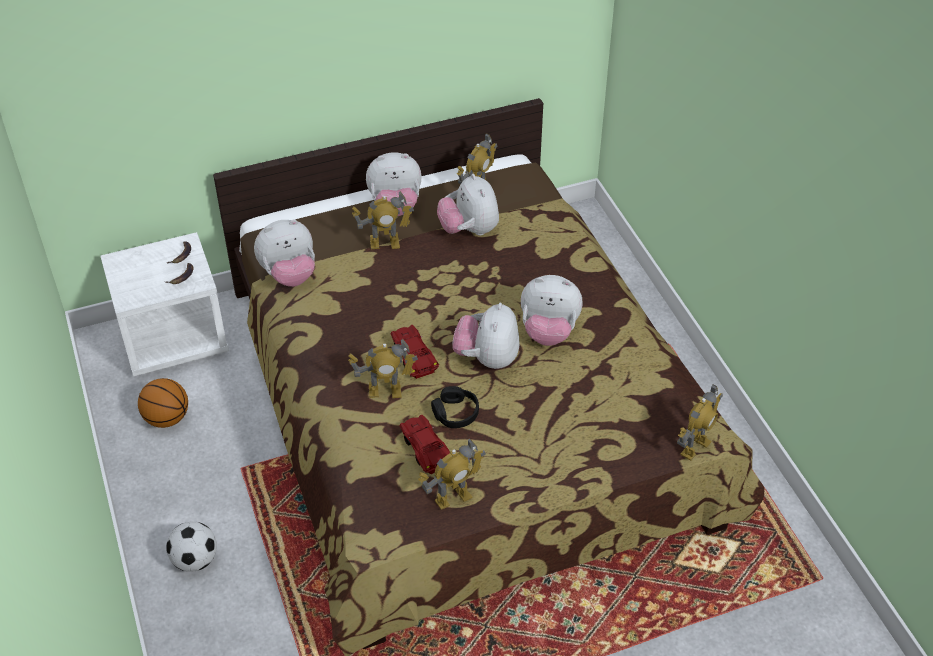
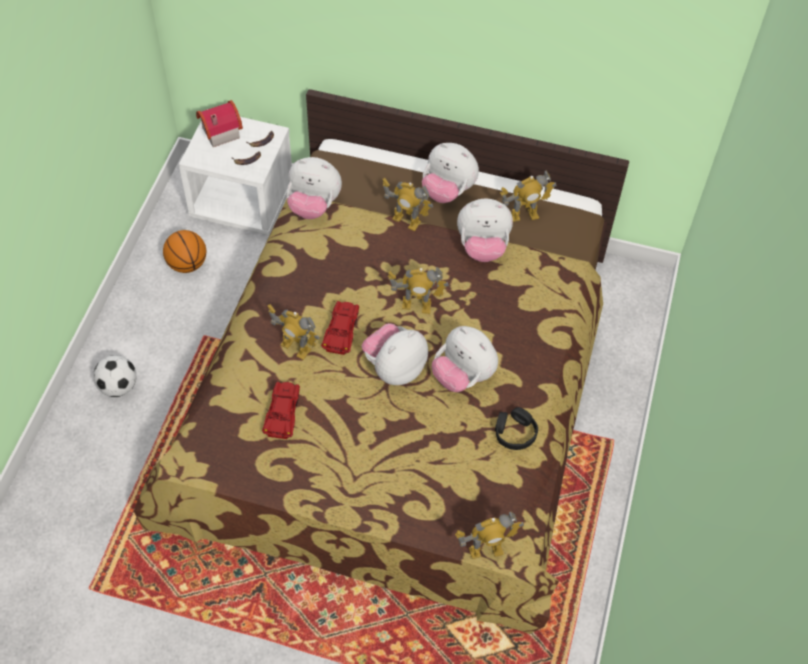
camera: 35 degrees right, 10 degrees up
(131, 267) = (219, 131): none -> toy house
(453, 498) = (267, 466): toy robot -> toy robot (416, 306)
(455, 413) = (330, 398): black headphones -> black headphones (515, 433)
(469, 230) = (482, 247): plush toy -> plush toy turned 105 degrees counterclockwise

